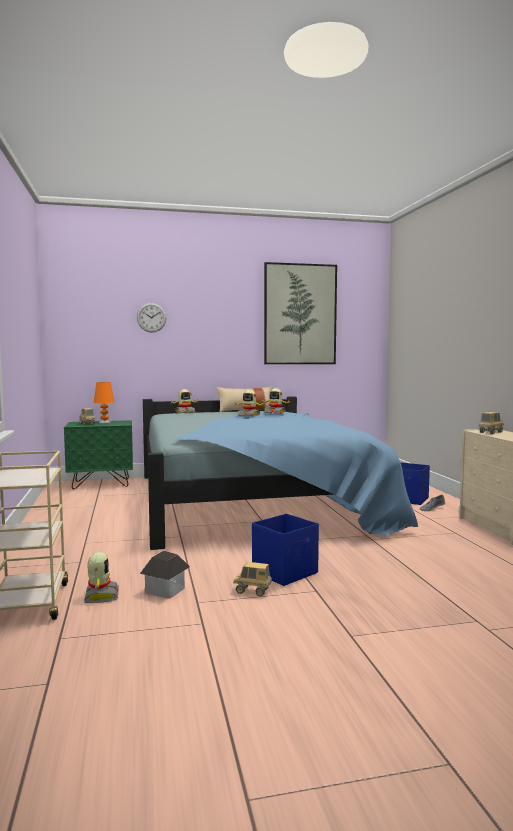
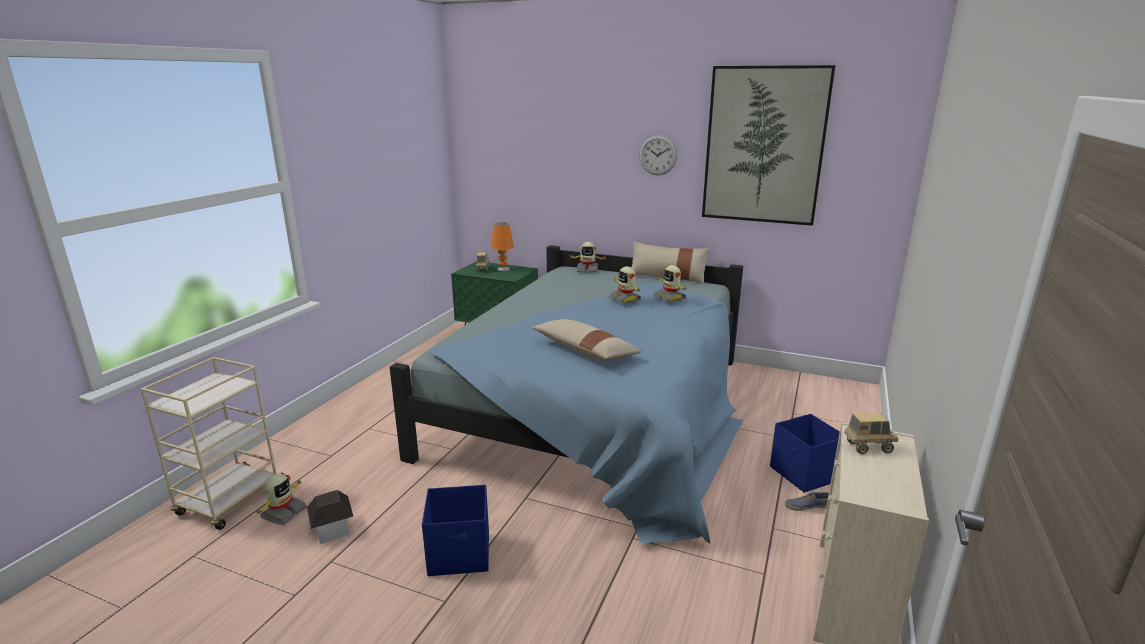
camera: 35 degrees right, 15 degrees up
(151, 317) = (561, 145): wall clock -> wall clock (658, 155)
(252, 591) = (392, 570): toy truck -> none
(282, 428) = (585, 351): none -> beige pillow

